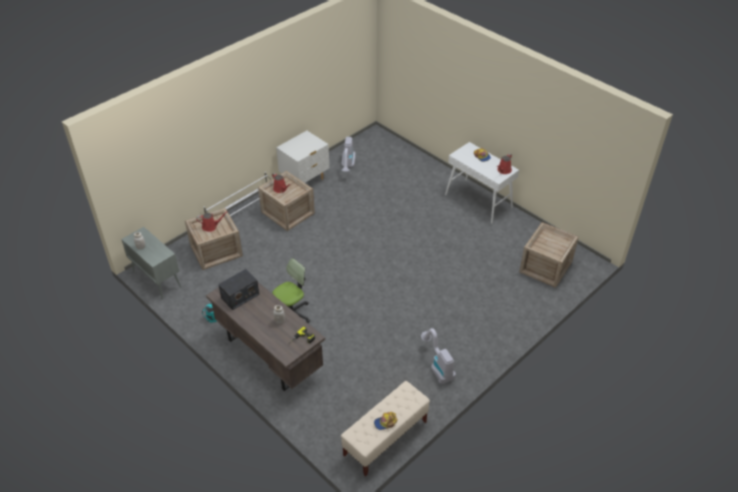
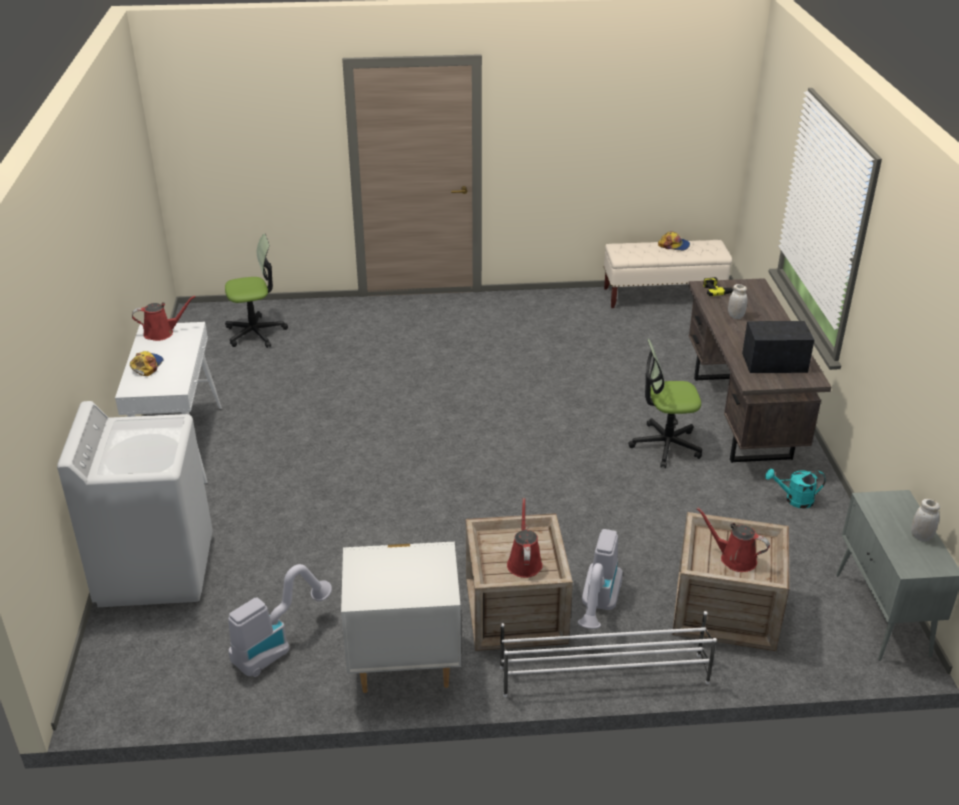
camera: 140 degrees left, 10 degrees down
(414, 164) = (155, 569): none -> white washing machine
(437, 366) = (532, 316): vacuum cleaner -> vacuum cleaner (598, 607)
(545, 267) = (255, 333): crate -> office chair

